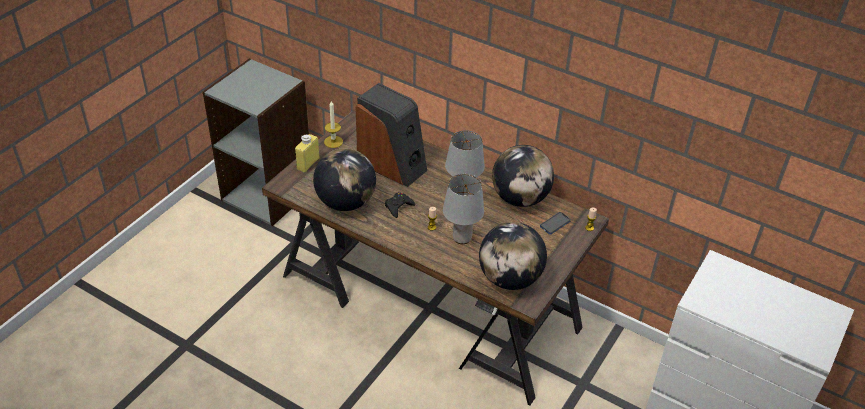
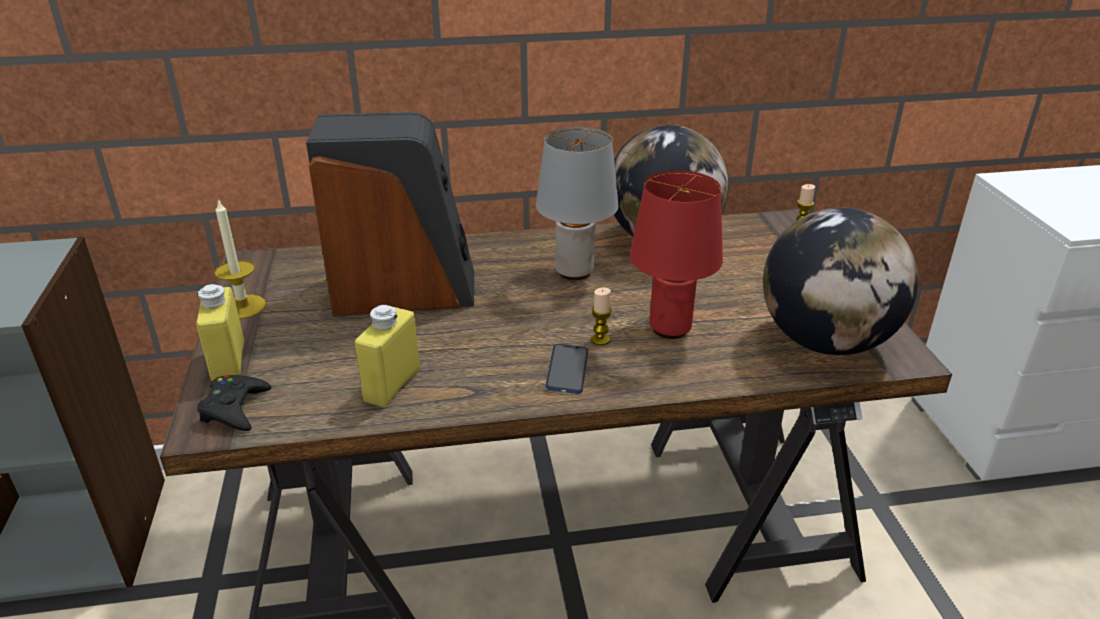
camera: 40 degrees left, 10 degrees down
(345, 203) = (392, 385): globe -> yellow bottle
(398, 207) = (500, 340): black game controller -> black game controller (235, 408)
(462, 239) = (671, 329): grey table lamp -> red table lamp
(555, 224) = (755, 245): phone -> phone (567, 370)

